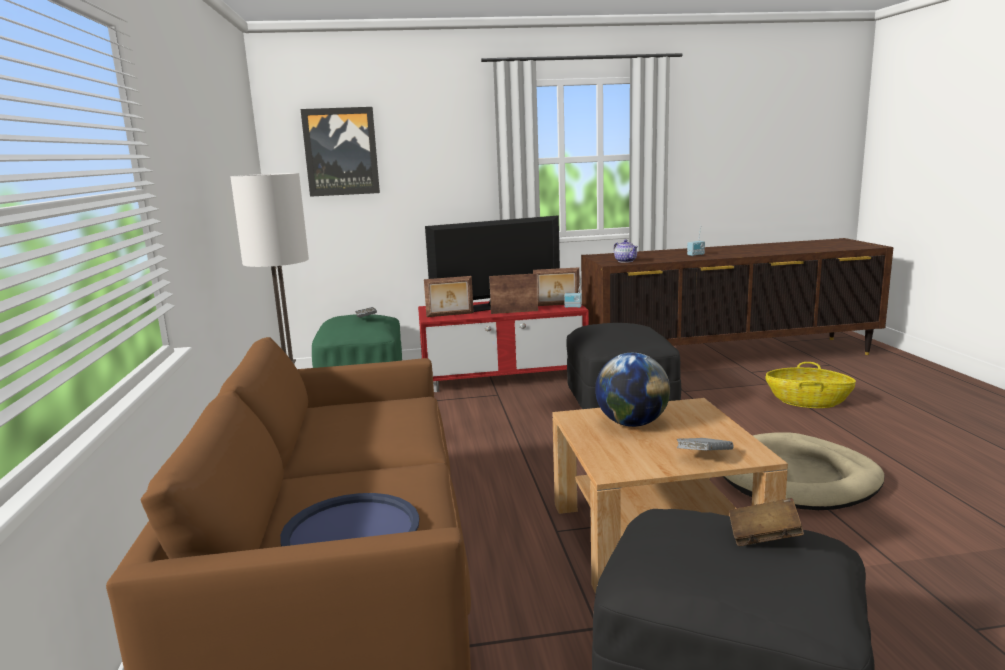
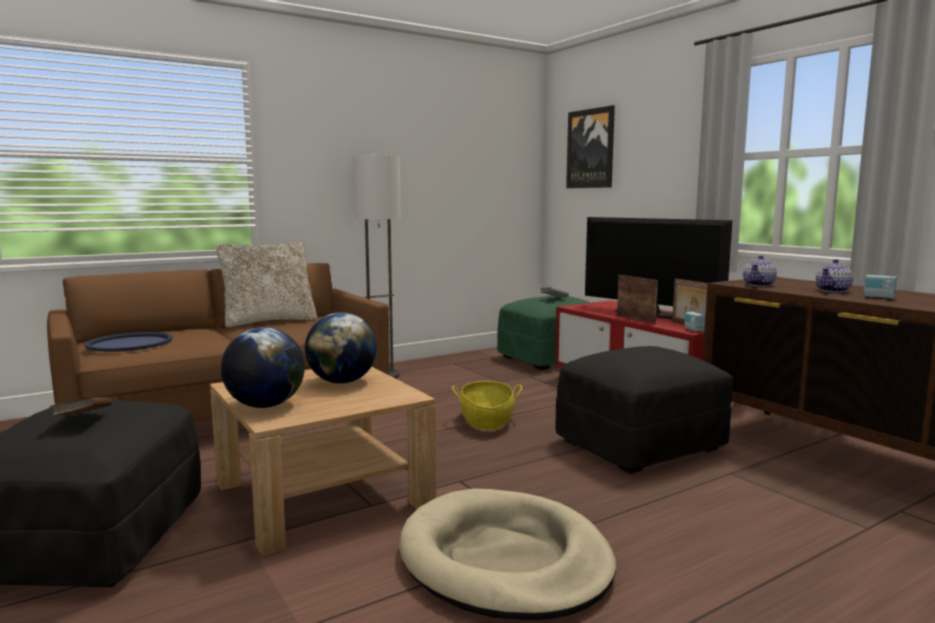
camera: 65 degrees right, 5 degrees down
(300, 437) = (269, 320): none -> beige pillow
(450, 315) = (592, 308): picture frame -> none
(663, 256) = (833, 291): none -> teapot
(704, 457) = (265, 406): grey book -> globe
(807, 401) = (826, 563): basket -> basket (486, 420)

